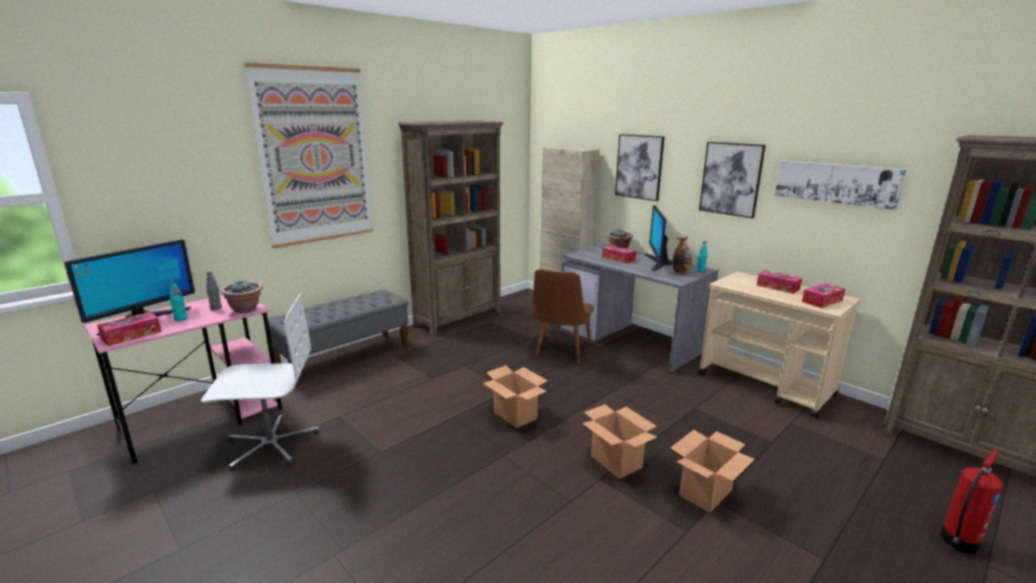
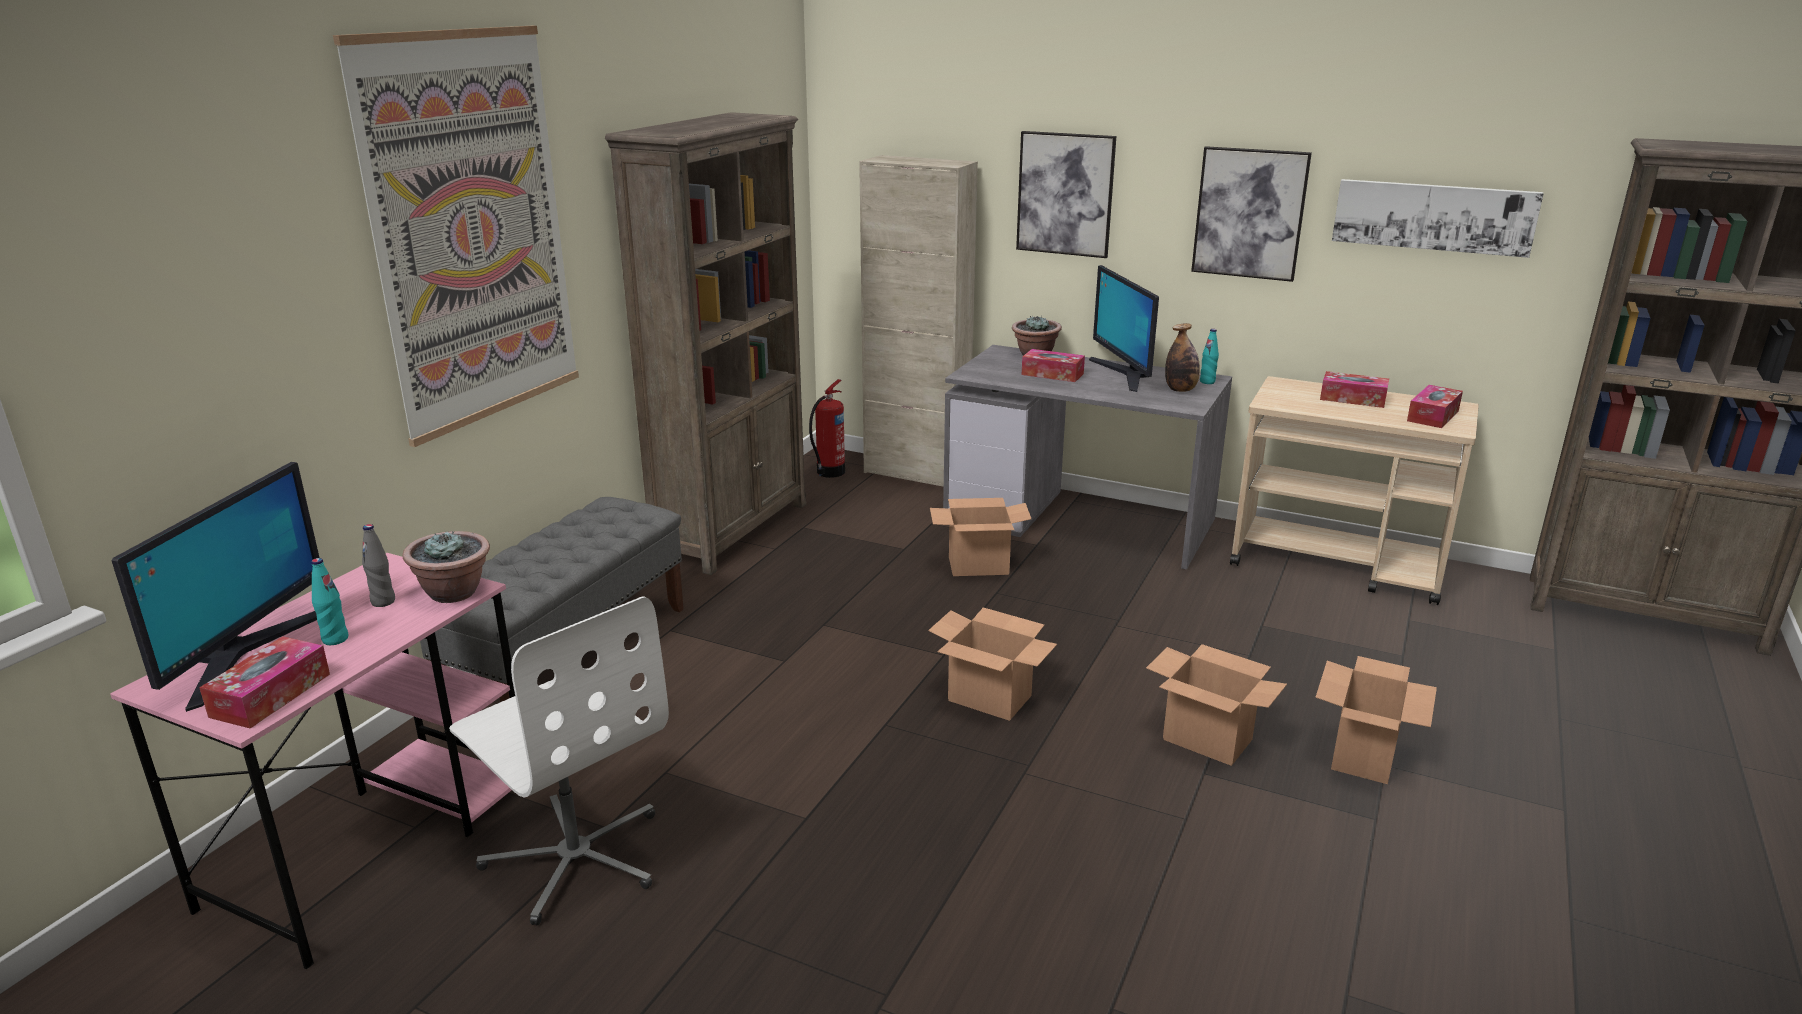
camera: 20 degrees left, 5 degrees up
(270, 444) = (576, 857): white office chair -> white office chair turned 75 degrees clockwise
(560, 352) = (977, 566): brown chair -> cardboard box
(957, 542) = (1695, 744): fire extinguisher -> fire extinguisher (829, 472)

